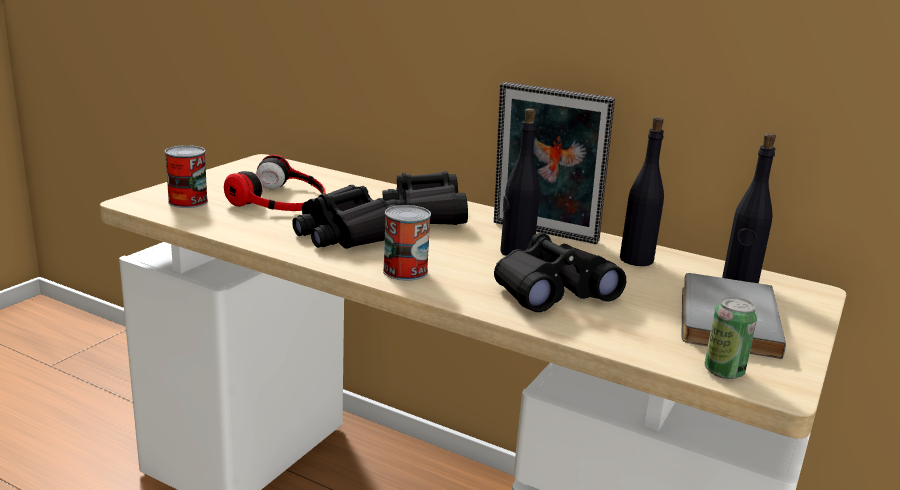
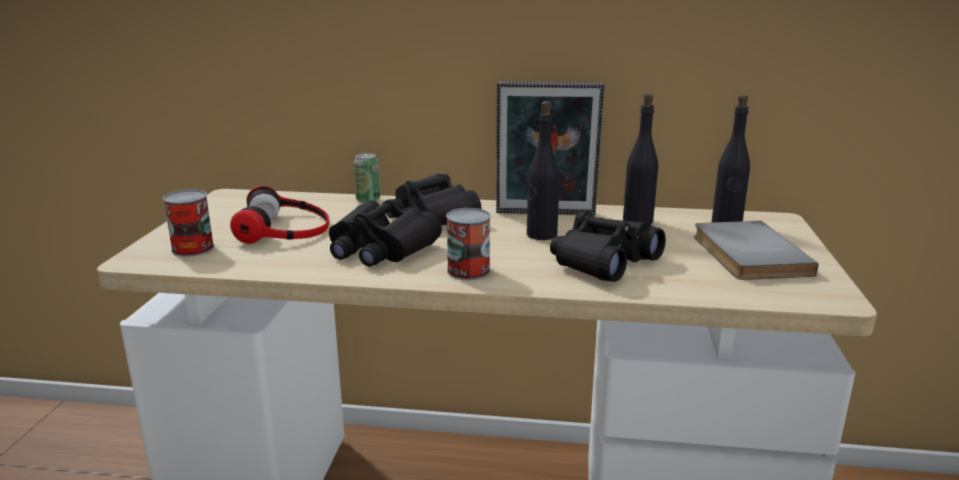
camera: 20 degrees left, 0 degrees up
(723, 371) = (789, 296): can -> can (368, 200)

